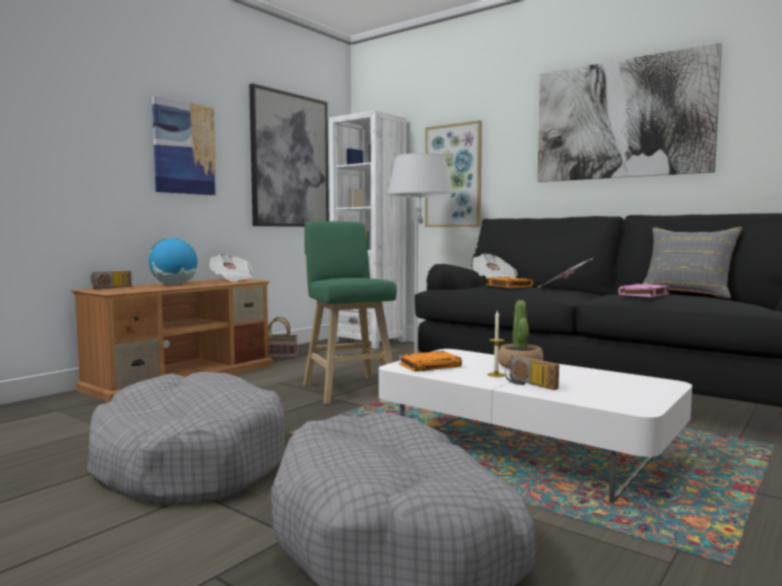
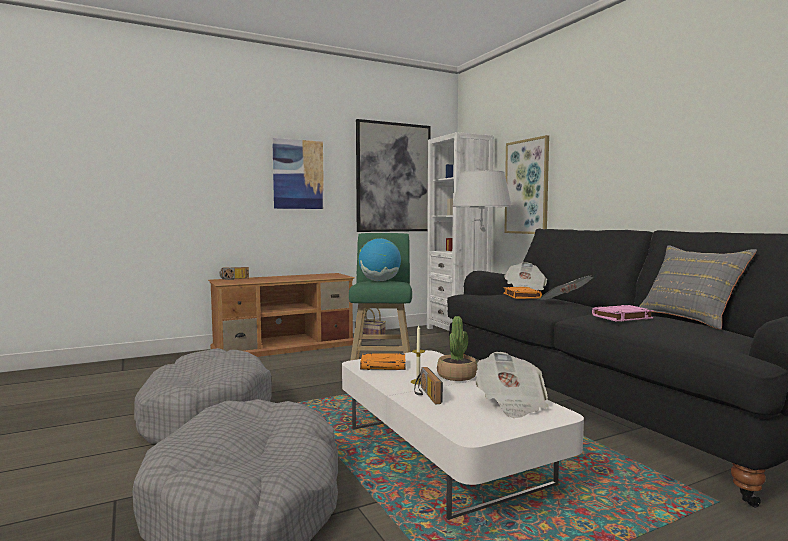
camera: 25 degrees right, 0 degrees up
(174, 284) = (279, 278): globe -> globe (379, 281)
(231, 279) = (329, 275): newspaper -> newspaper (510, 403)
(621, 119) = (668, 129): picture -> none

